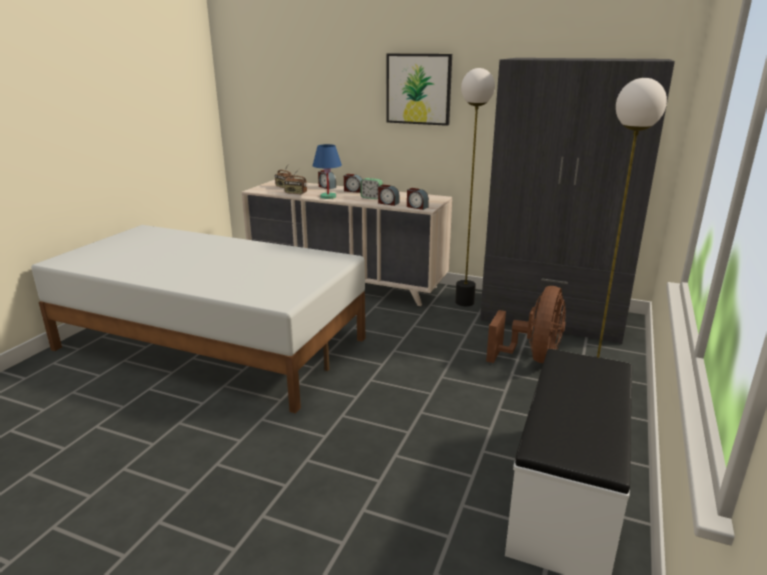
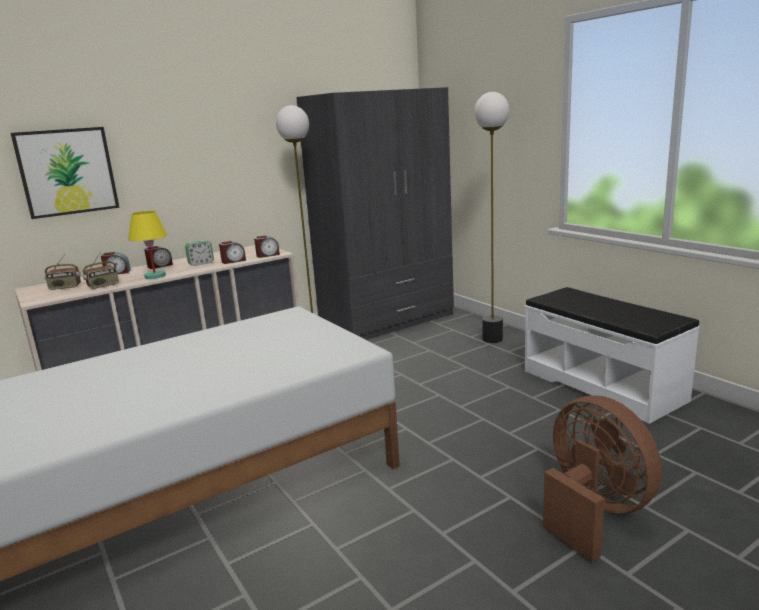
camera: 55 degrees left, 5 degrees down
(328, 197) = (155, 276): blue table lamp -> yellow table lamp
(418, 89) = (204, 137): picture -> picture (67, 172)
(532, 357) = (434, 344): brown fan -> brown fan (593, 511)

